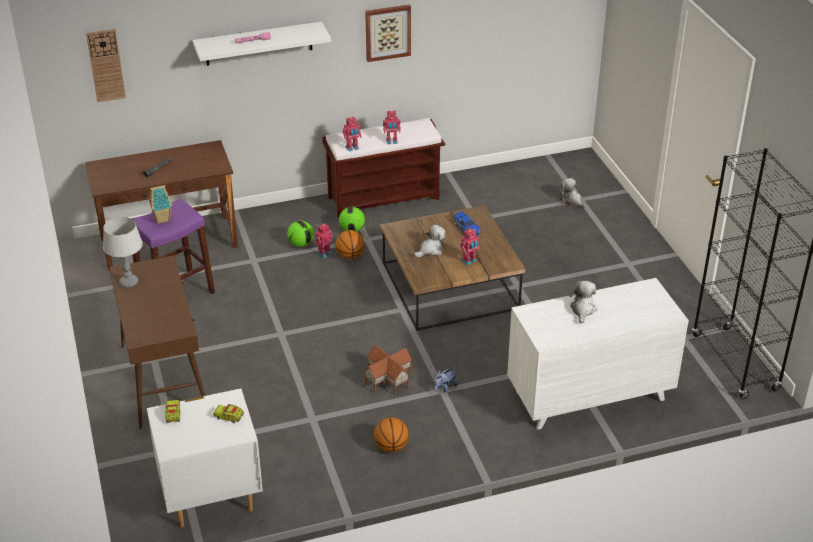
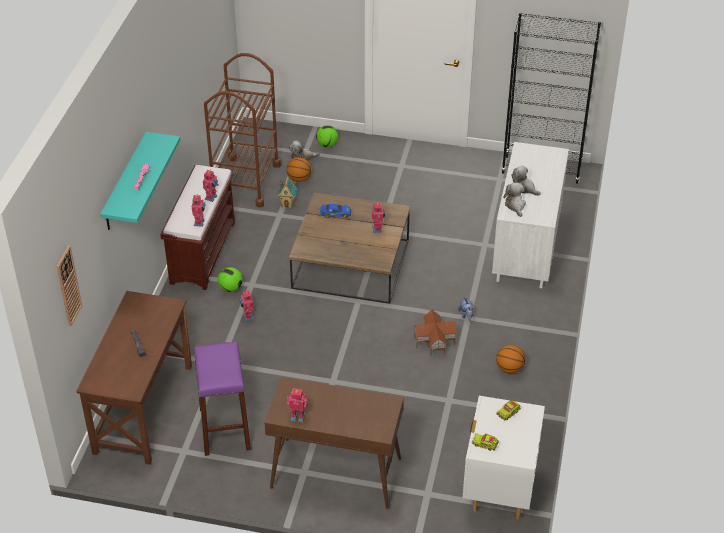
camera: 60 degrees left, 5 degrees up
(128, 282) = (298, 416): grey table lamp -> toy robot
(162, 219) = (218, 367): toy house -> toy house (288, 204)
(259, 43) = (125, 183): white shelf -> turquoise shelf
(301, 244) = (222, 325): football -> football (327, 145)
(350, 256) = (265, 303): basketball -> basketball (299, 179)
(387, 32) = (169, 110): picture -> none
(431, 249) = (347, 242): plush toy -> plush toy (515, 205)
(502, 183) = (245, 181): none -> brown cart

